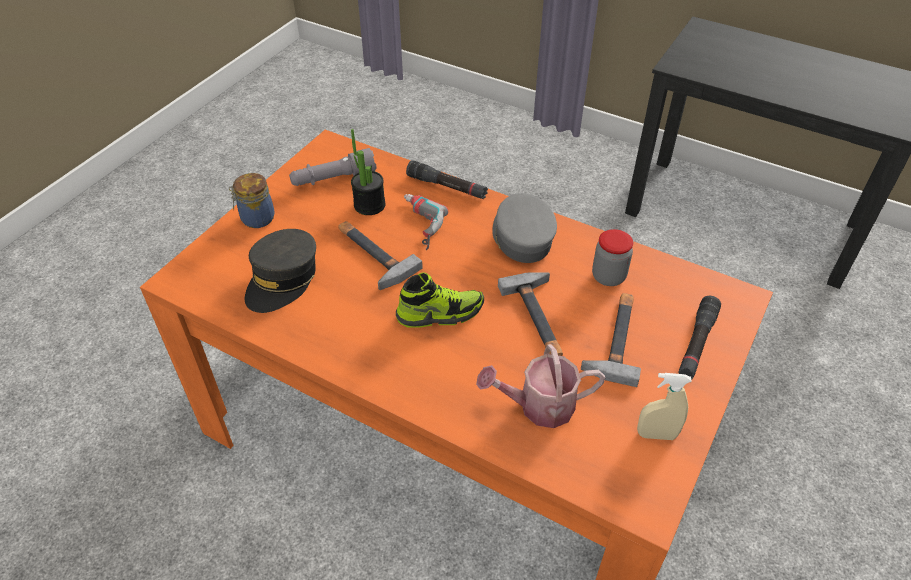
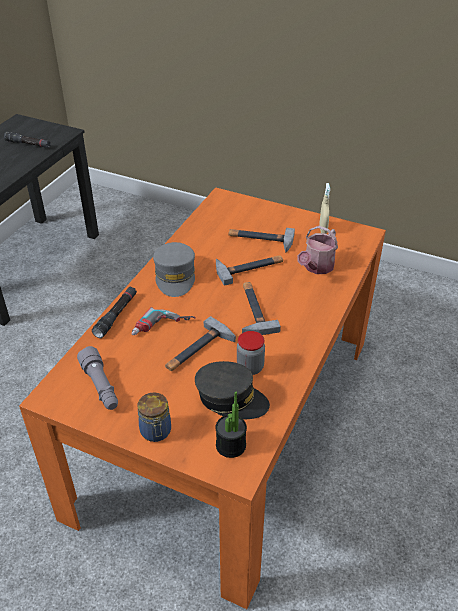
camera: 95 degrees left, 5 degrees down
(369, 205) = (138, 358): potted plant -> potted plant (231, 445)
(440, 313) = (253, 310): shoe -> hammer
(521, 238) = (175, 276): grey cap -> grey cap turned 75 degrees counterclockwise
(538, 406) = (316, 267): watering can -> watering can turned 45 degrees clockwise
(608, 277) = (210, 241): jar -> jar (250, 367)
(696, 343) = (258, 213): black flashlight -> black flashlight (28, 144)

